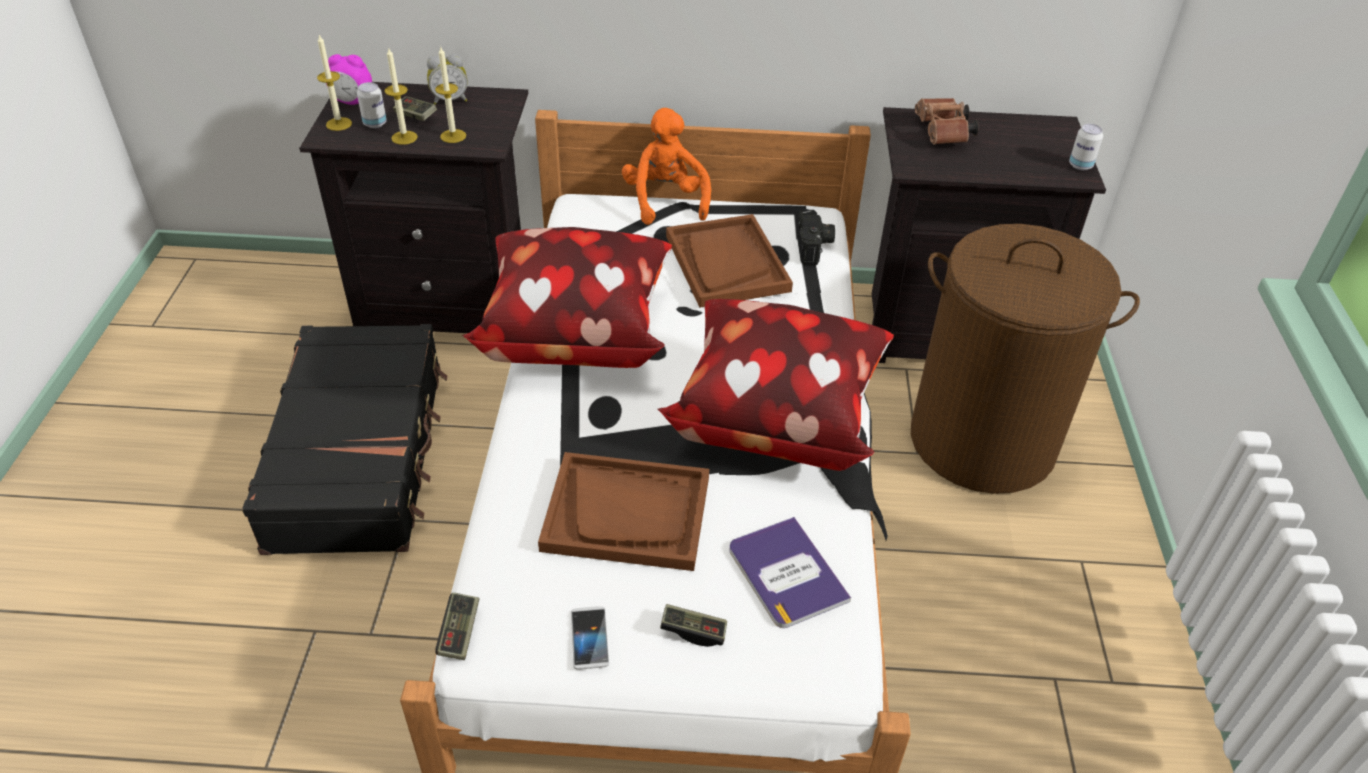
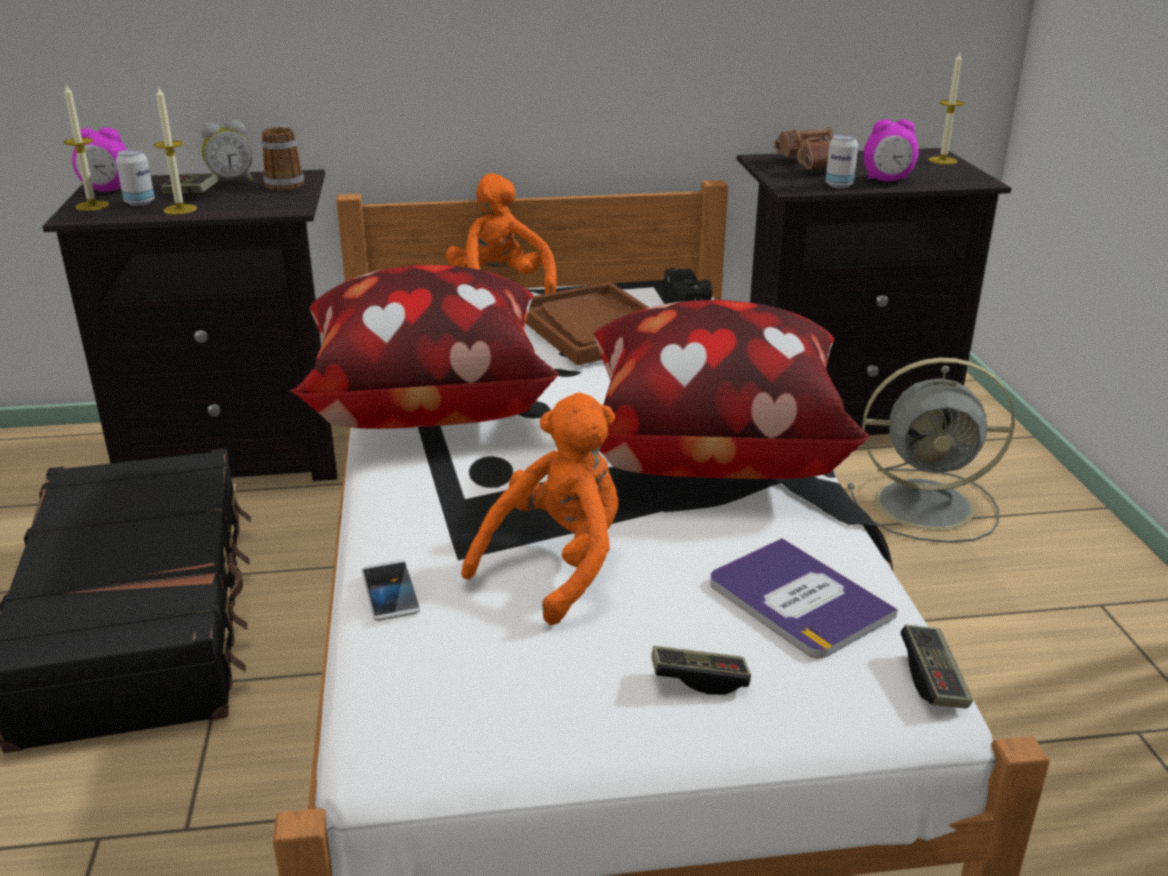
camera: 10 degrees left, 15 degrees down
(453, 136) = (242, 204): candle -> candle (942, 160)
(460, 632) = (353, 732): game controller -> game controller (933, 679)
(493, 108) = (286, 183): none -> mug
(589, 638) = (552, 710): phone -> phone (390, 592)
(627, 513) = (557, 565): brown tray -> orange plush toy
(983, 440) = (928, 505): brown laundry basket -> grey fan
(999, 165) = (887, 180): none -> alarm clock
(1080, 165) = (972, 175): can -> can (839, 185)

